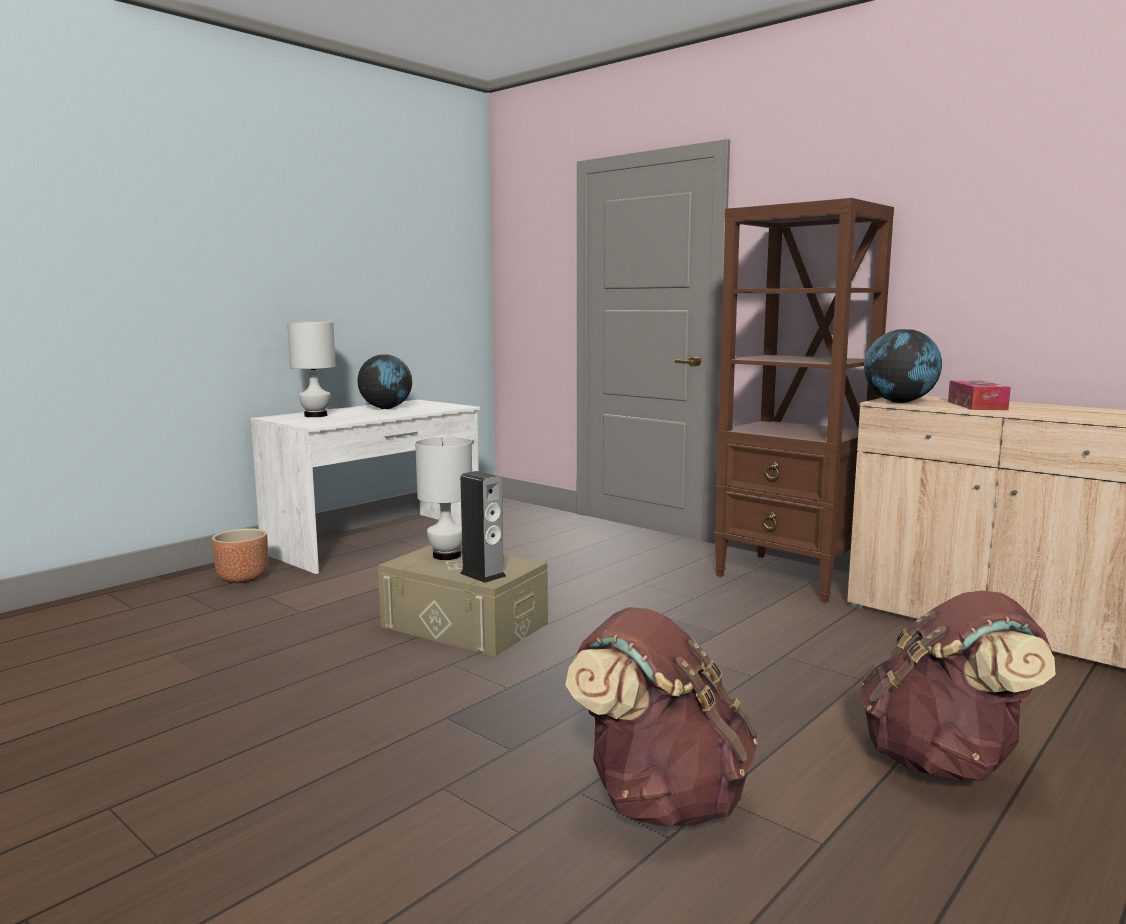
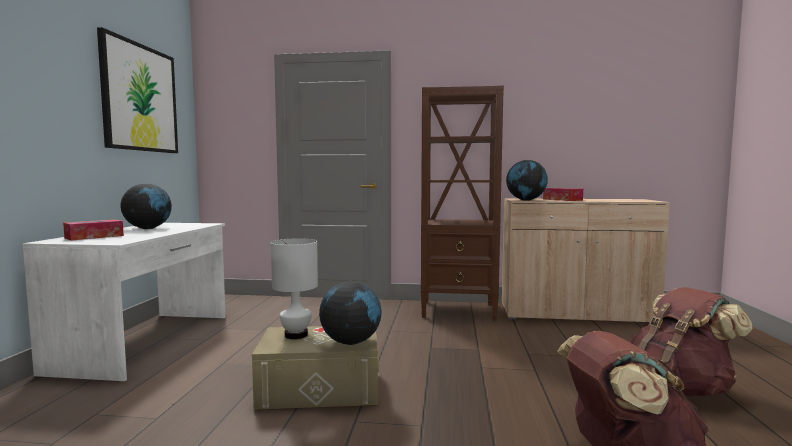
camera: 35 degrees left, 5 degrees down
(243, 578) = (45, 404): brown planter -> none
(315, 415) = (94, 237): white table lamp -> tissue box
(401, 245) = (140, 98): none -> picture
(483, 574) = (350, 342): speaker -> globe

